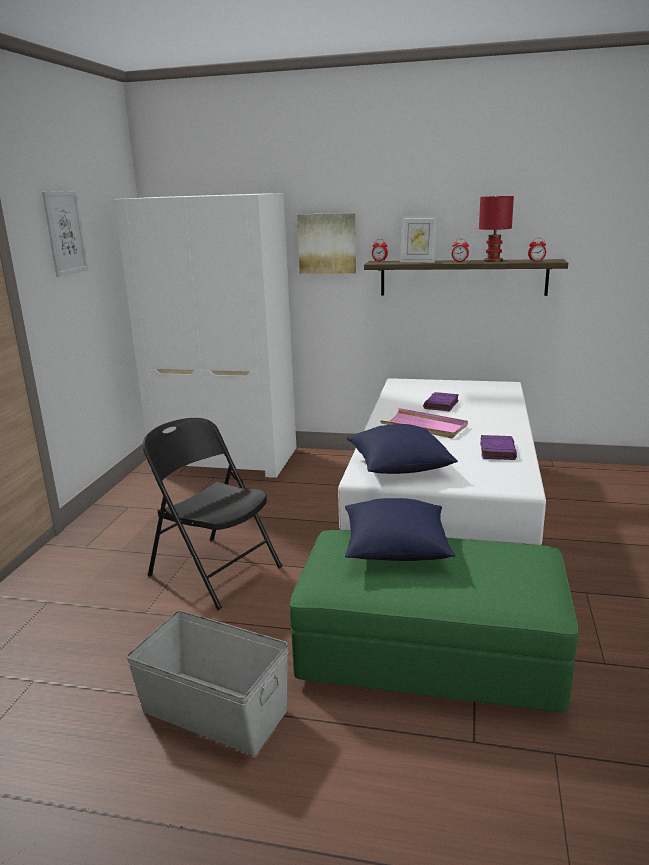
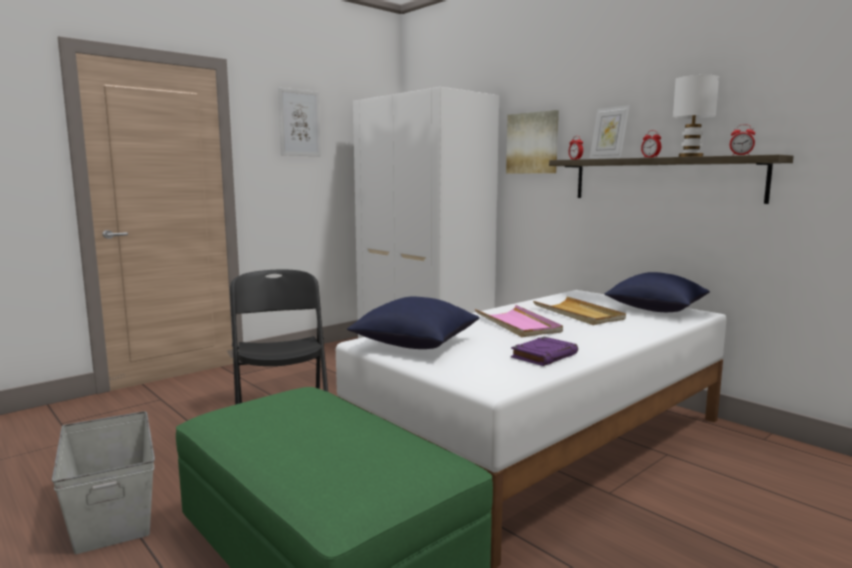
camera: 35 degrees right, 10 degrees down
(395, 549) = (315, 413): blue pillow -> blue pillow (655, 309)
(441, 405) = (578, 314): purple book -> beige tray
(493, 261) = (690, 156): red table lamp -> white table lamp

